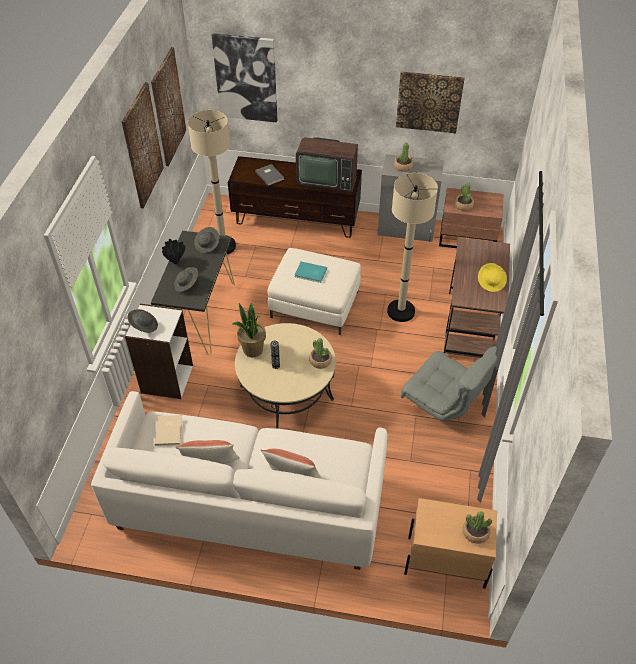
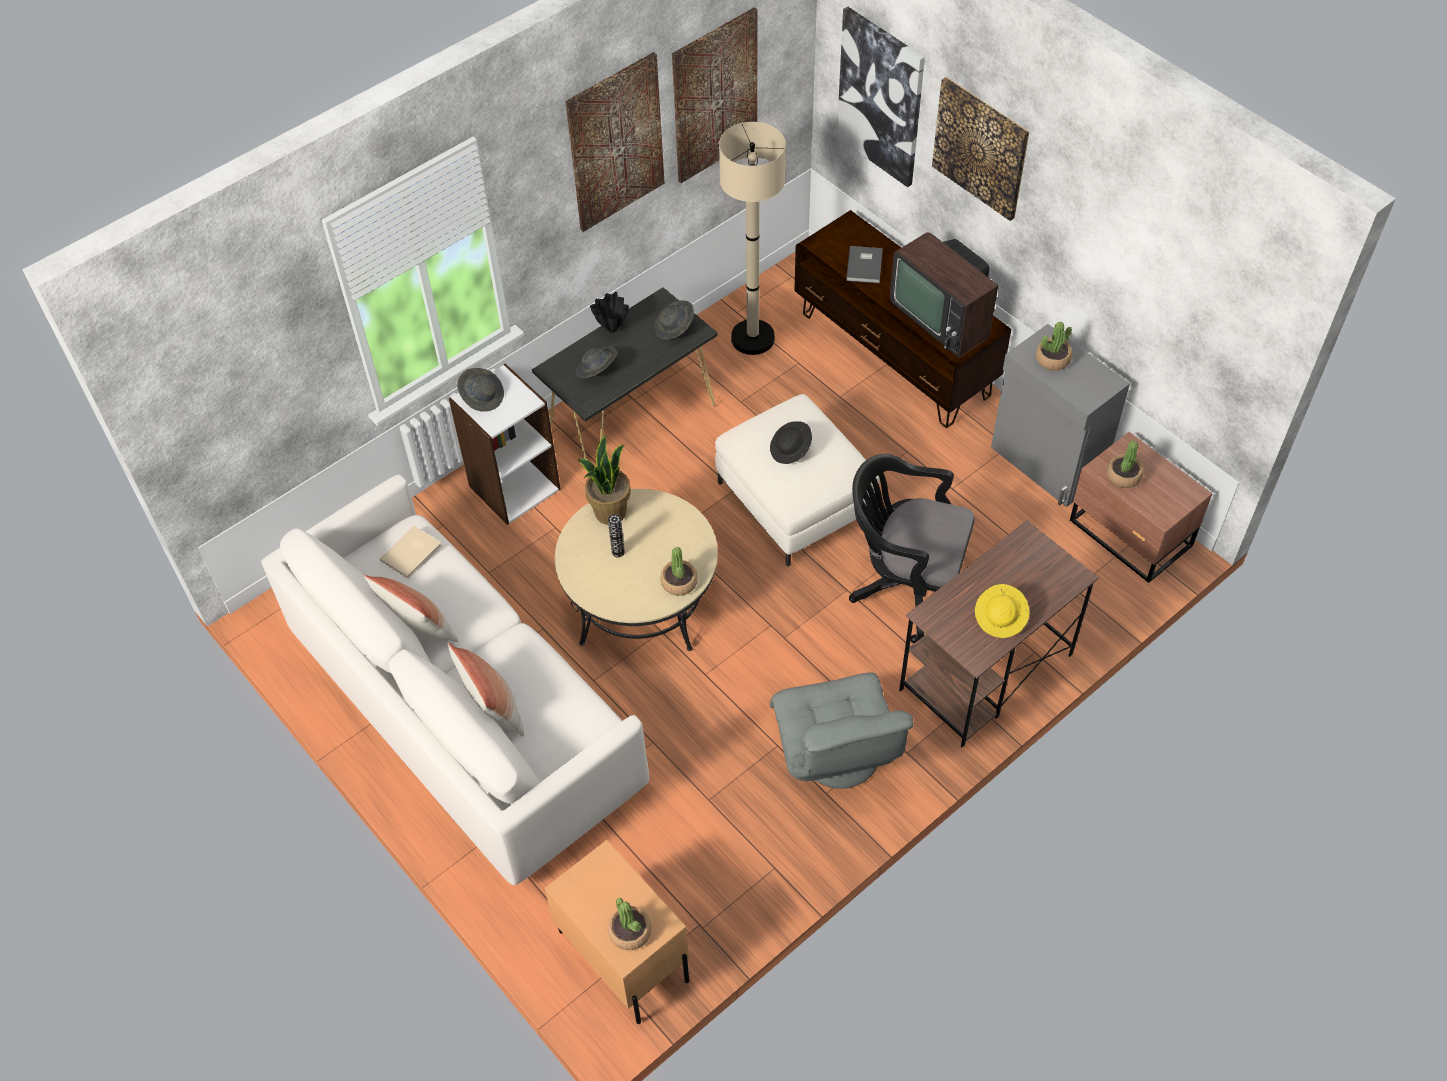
camera: 40 degrees right, 5 degrees up
(311, 273) = (790, 450): turquoise book -> black hat
(401, 311) = (907, 585): beige floor lamp -> black office chair
(429, 101) = (1125, 274): picture -> picture (980, 148)

